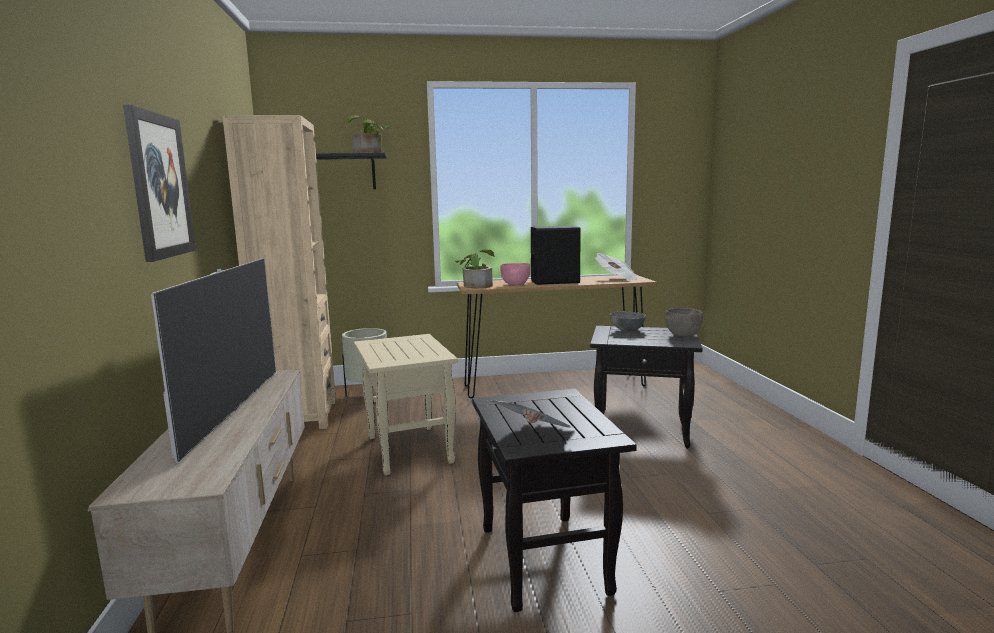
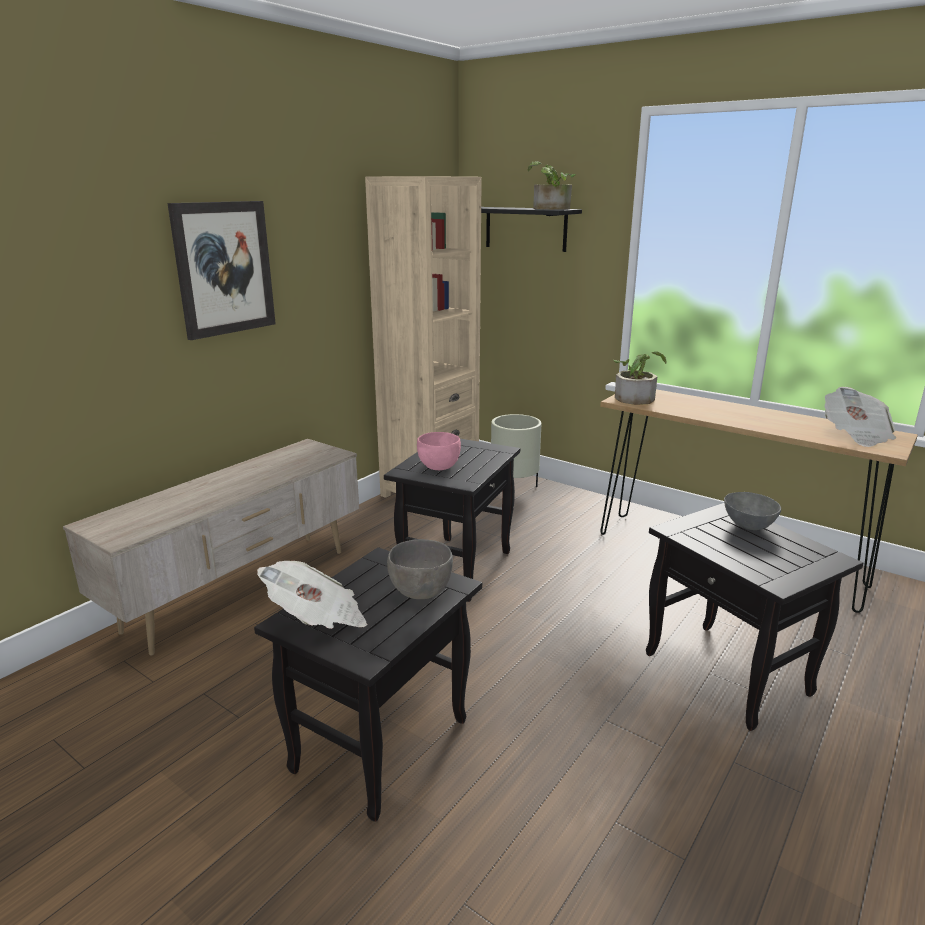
camera: 45 degrees right, 10 degrees up
(233, 409) = (246, 479): television -> none
(407, 449) = (456, 566): beige side table -> black side table
(515, 284) = (682, 409): pink bowl -> pink bowl (439, 467)
(555, 281) = (747, 417): black speaker -> none
(683, 335) = (807, 566): grey bowl -> grey bowl (420, 592)

